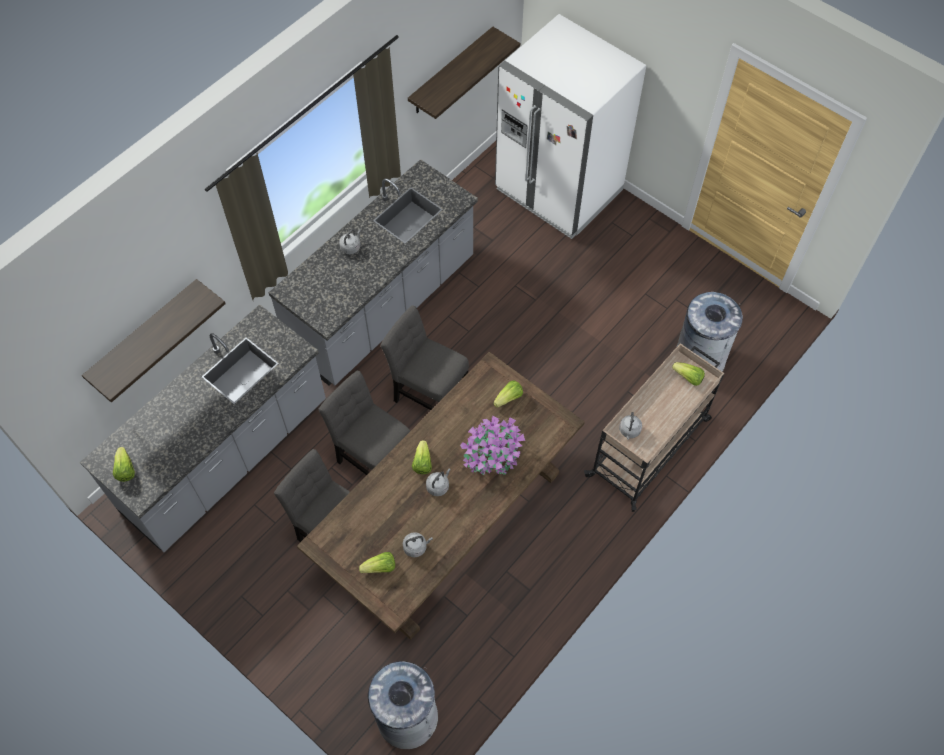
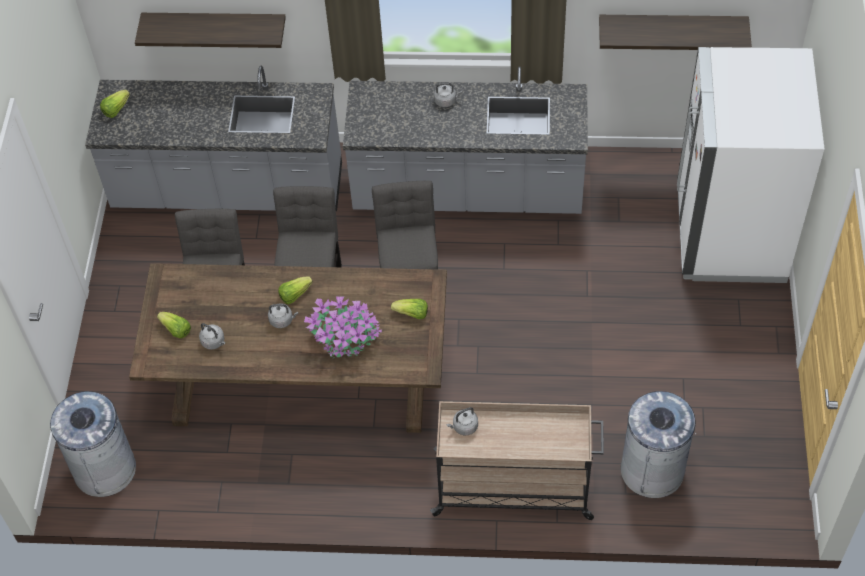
camera: 55 degrees right, 5 degrees down
(688, 378) = (565, 439): lettuce -> none

